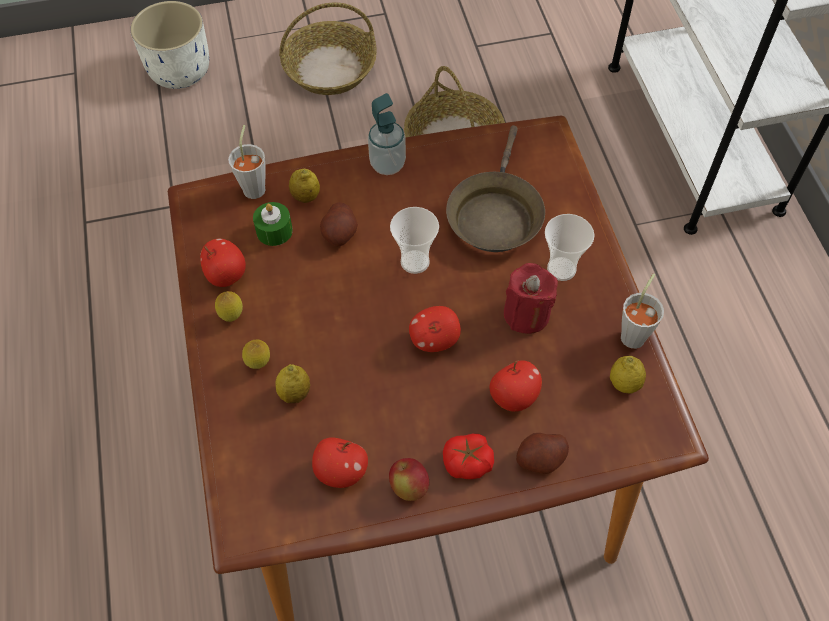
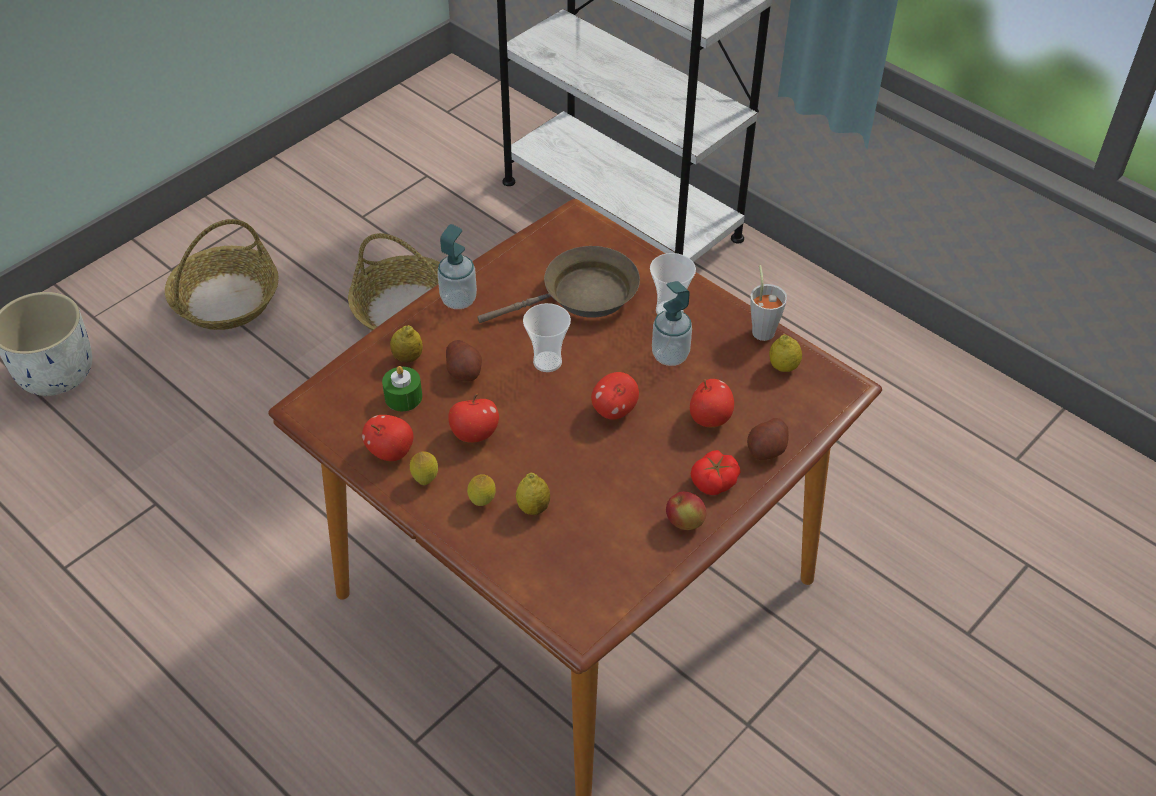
camera: 35 degrees left, 10 degrees down
(255, 186) = (353, 370): grey cup -> none
(341, 471) = (622, 542): apple -> apple (474, 434)
(495, 214) = (582, 296): brown frying pan -> brown frying pan turned 90 degrees counterclockwise
(526, 314) = (670, 355): red candle -> soap dispenser

